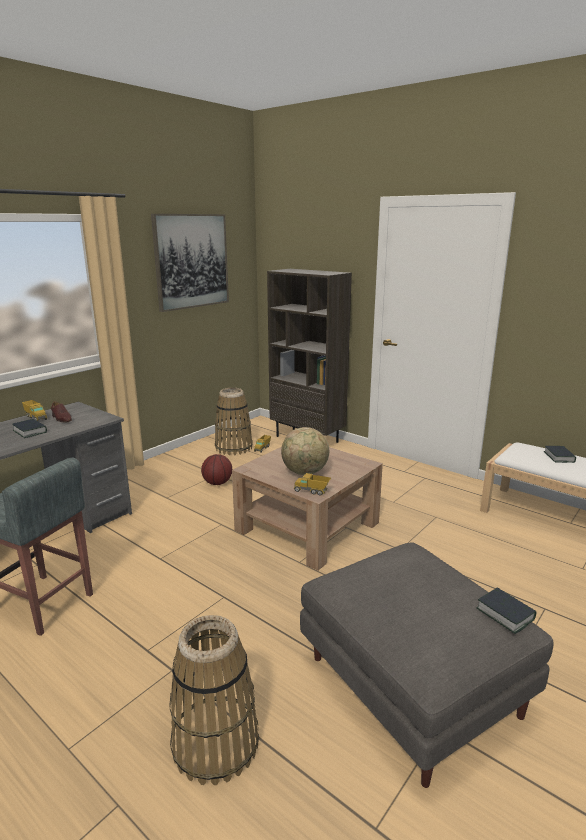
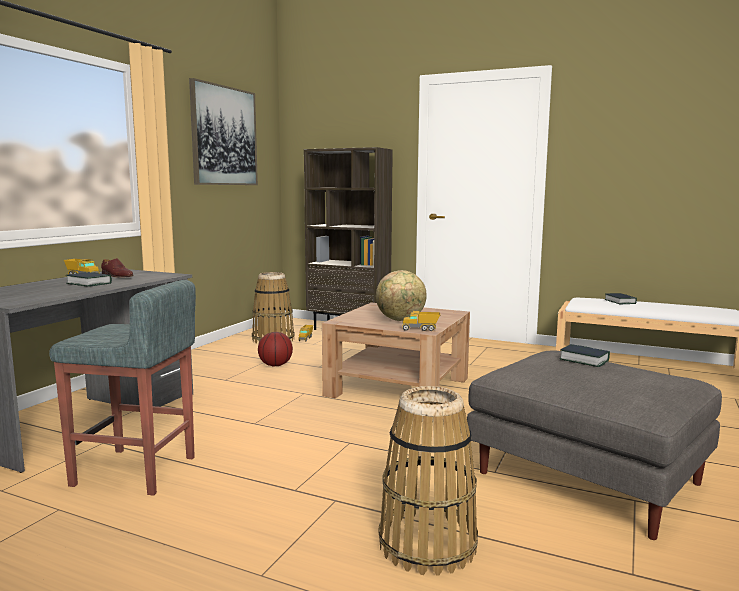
camera: 15 degrees left, 10 degrees down
(505, 614) = (675, 374): book -> book (584, 360)

